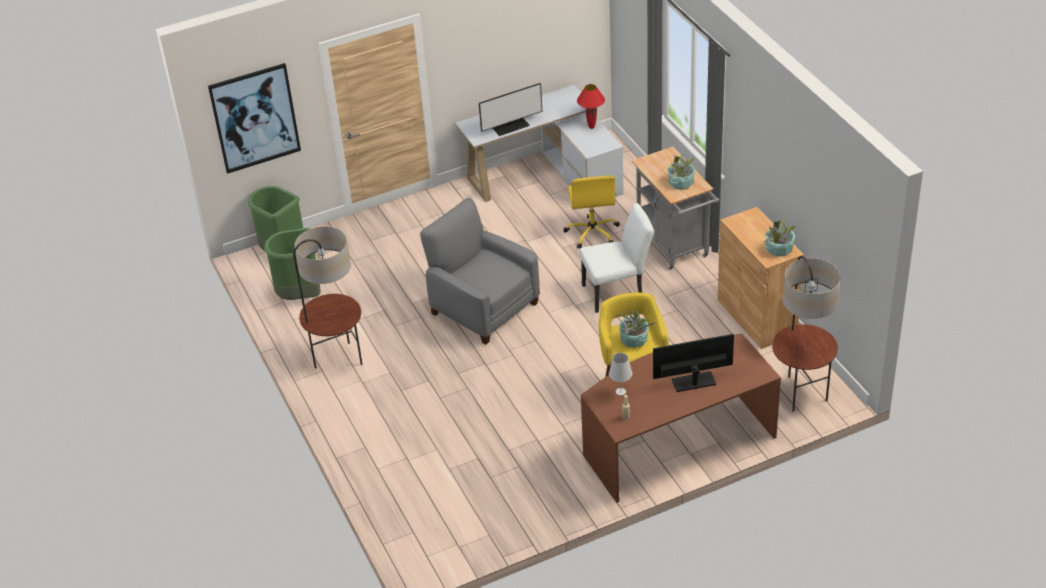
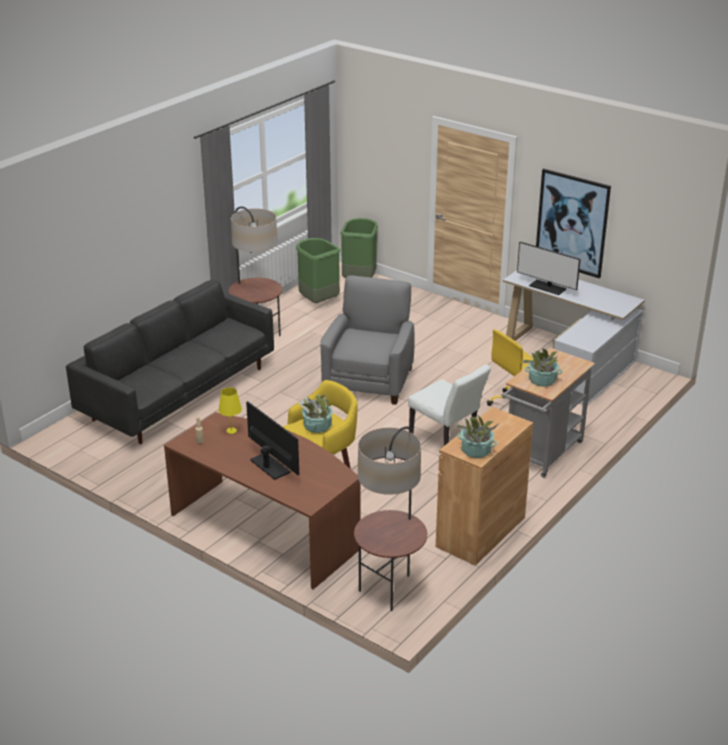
camera: 60 degrees right, 10 degrees down
(255, 118) = (376, 154): picture -> picture (572, 223)
(407, 446) = (180, 394): none -> black sofa
(592, 127) = (603, 330): red table lamp -> none
(621, 392) = (231, 431): white table lamp -> yellow table lamp

